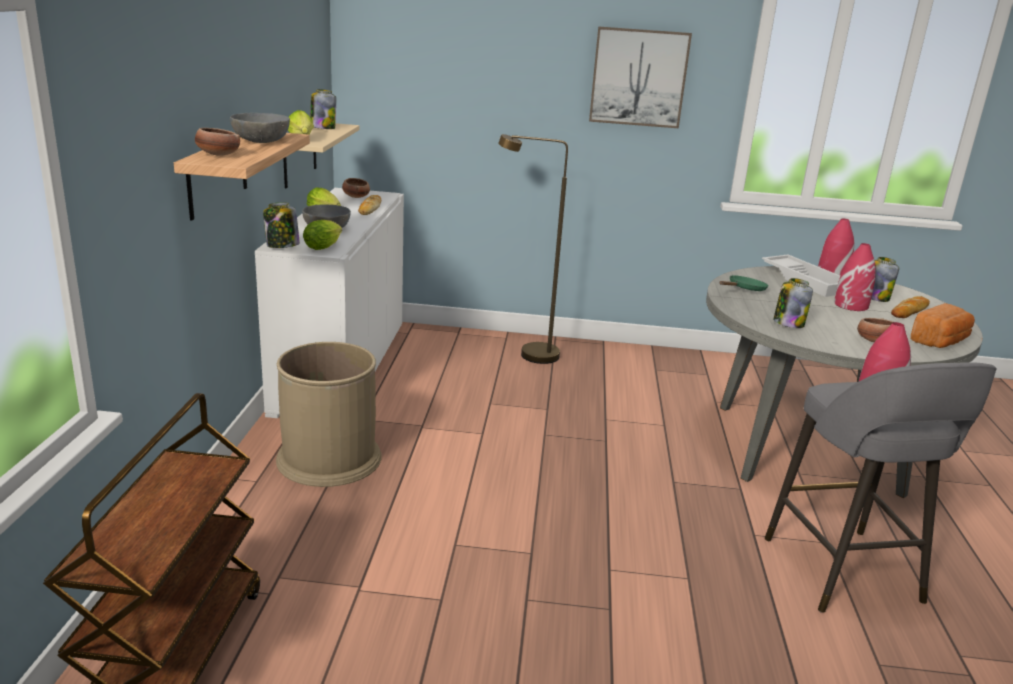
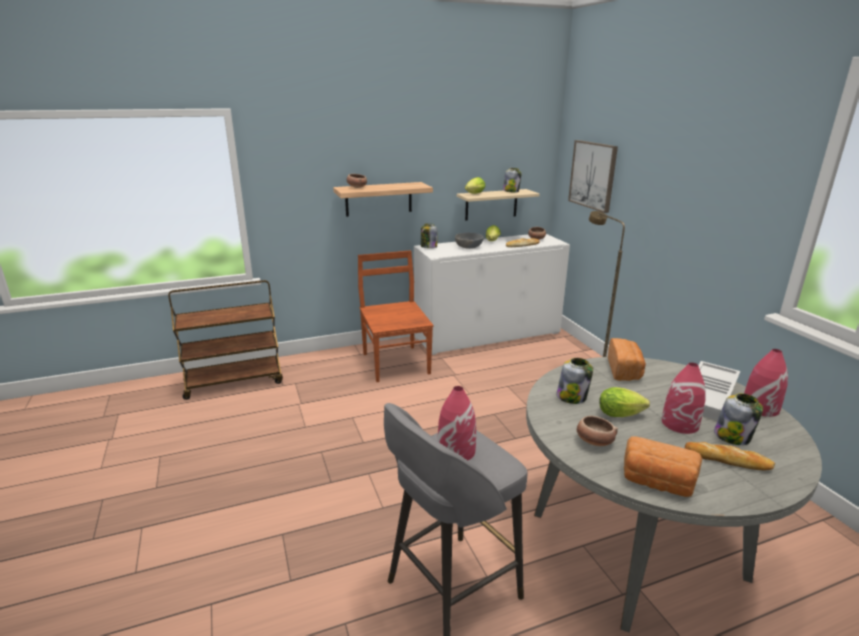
camera: 65 degrees right, 0 degrees up
(261, 141) = (398, 186): grey bowl -> none
(324, 247) = (441, 253): lettuce -> lettuce (622, 414)
(329, 458) = (395, 362): brown trash can -> brown chair
(638, 77) = (717, 180): picture -> picture (593, 175)
(744, 289) = (624, 371): green frying pan -> bread

